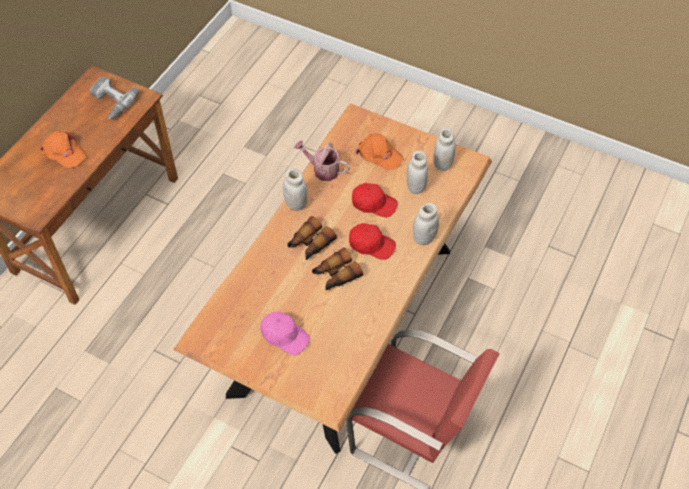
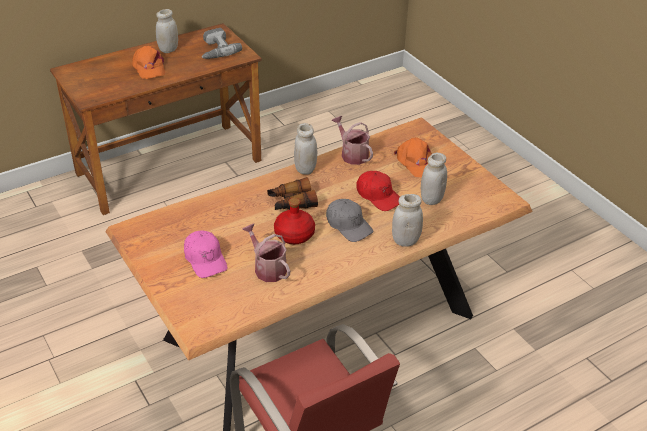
camera: 30 degrees right, 15 degrees down
(336, 275) = (294, 234): binoculars -> red bottle
(339, 318) = (267, 268): none -> watering can
(371, 244) = (348, 225): red cap -> grey cap
(442, 164) = (474, 192): white jar -> white jar (168, 49)

